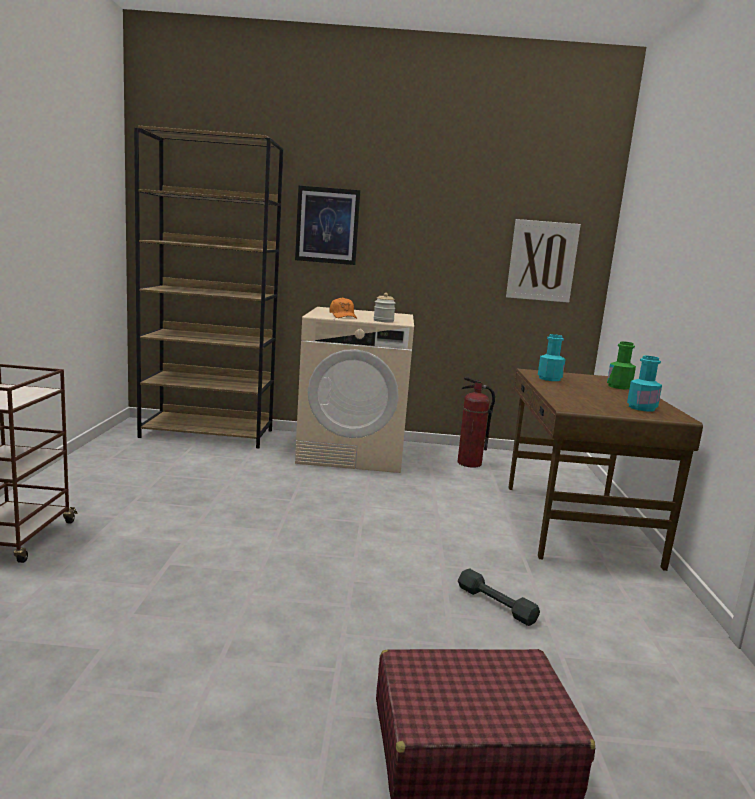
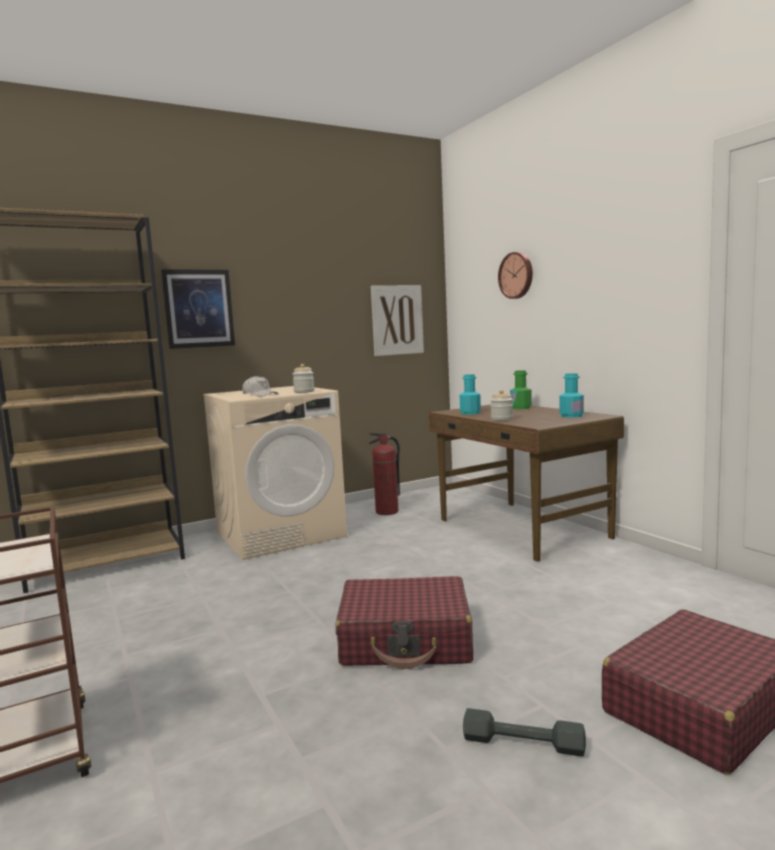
camera: 30 degrees left, 5 degrees down
(315, 572) = (406, 640): none -> red suitcase
(343, 316) = (260, 395): orange cap -> white cap
(496, 604) = (562, 604): grey dumbbell -> grey dumbbell (523, 743)
(557, 392) = (501, 419): none -> jar
(665, 225) = (517, 275): none -> wall clock

